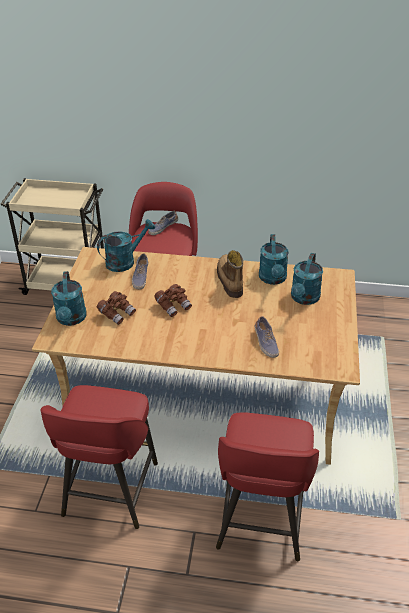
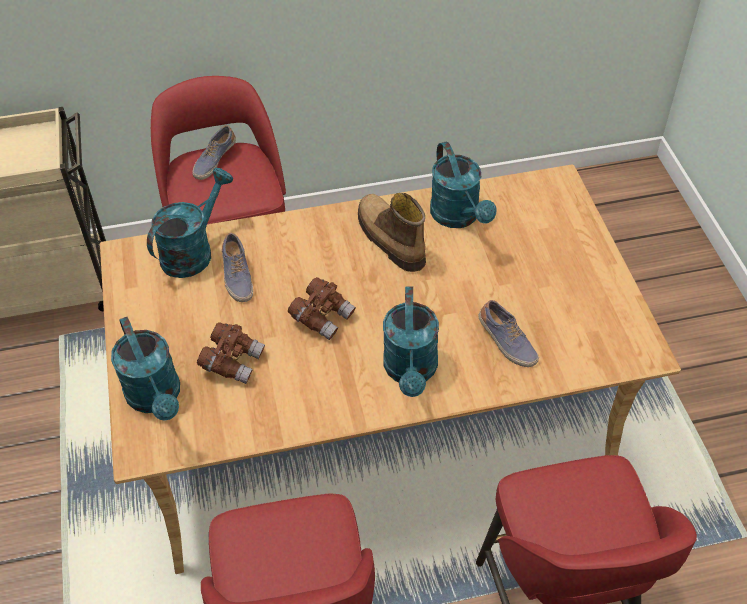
camera: 20 degrees left, 10 degrees up
(304, 299) = (525, 241): turquoise watering can -> turquoise watering can (411, 371)

